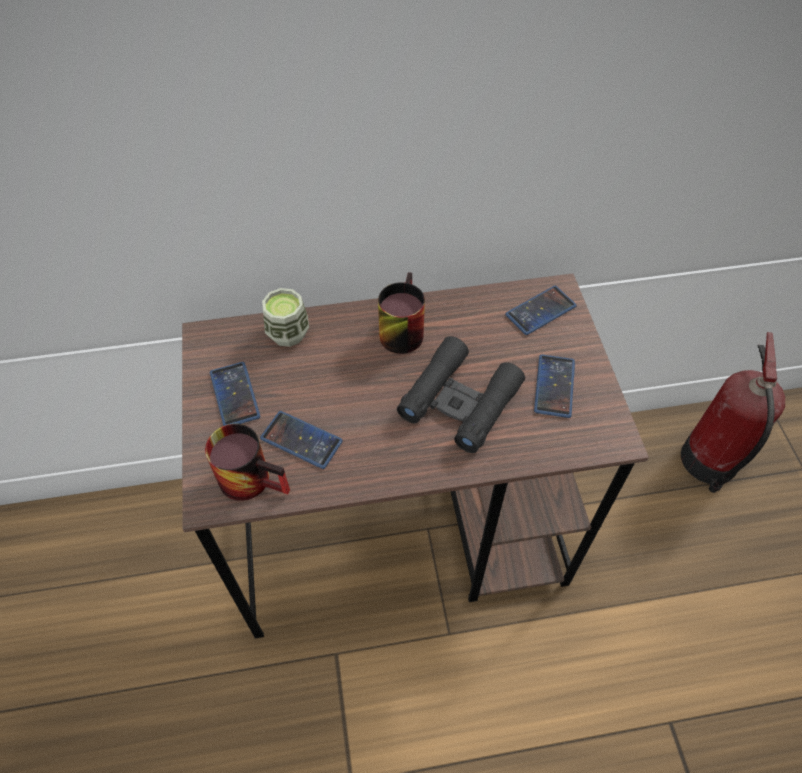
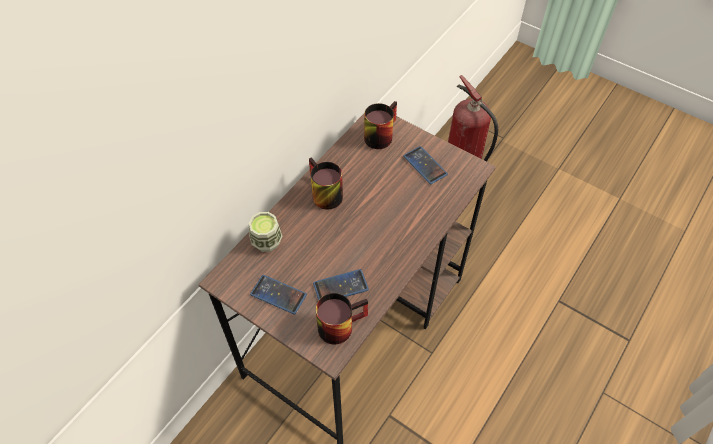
camera: 45 degrees left, 0 degrees up
(459, 401) = (392, 206): black binoculars -> none
(540, 311) = (379, 134): phone -> mug

